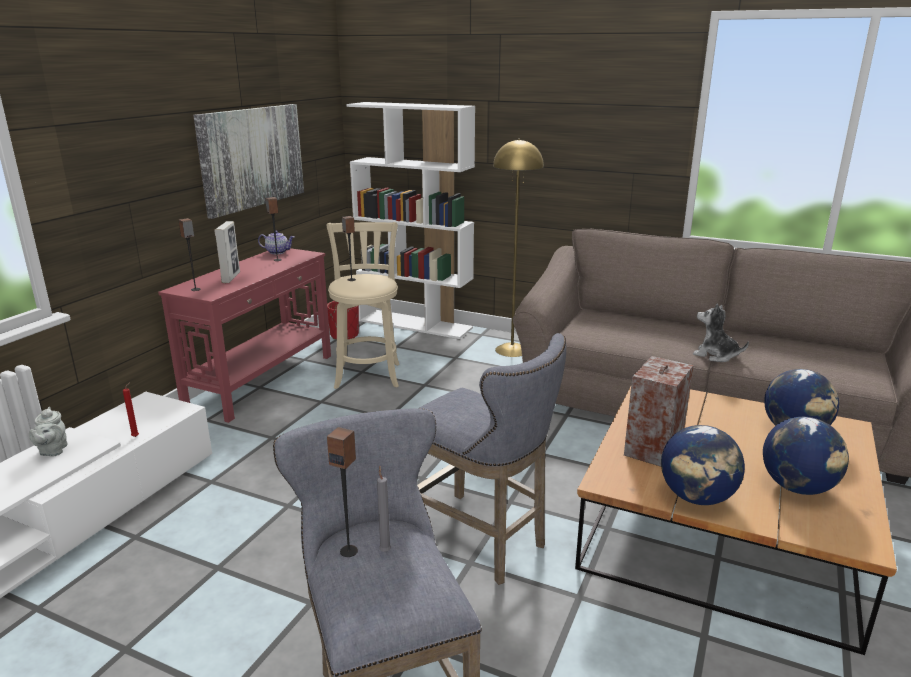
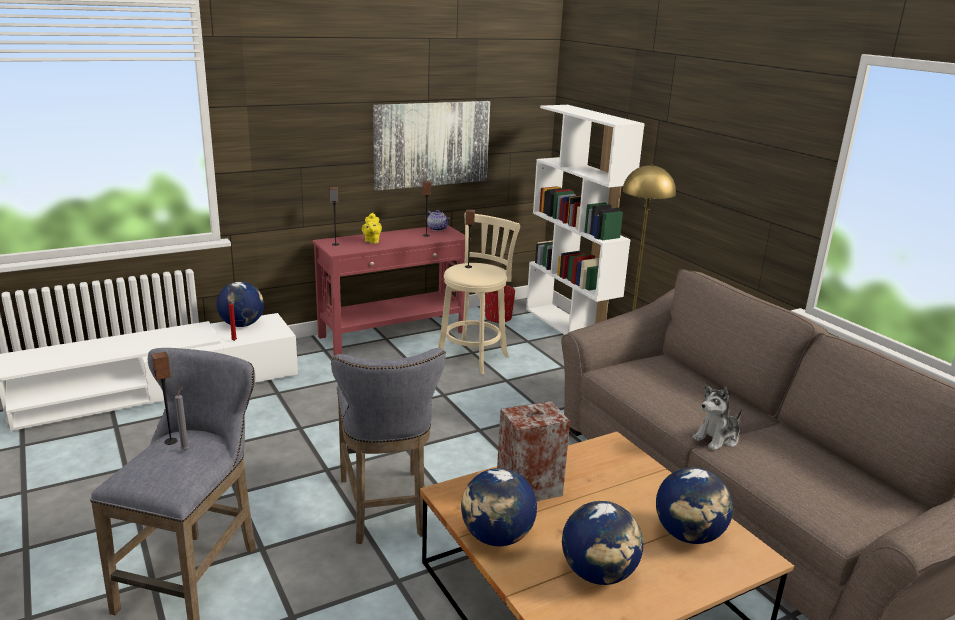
camera: 35 degrees right, 0 degrees up
(52, 451) = (183, 332): grey teapot -> none
(119, 417) = (242, 325): none -> globe
(231, 277) = (372, 241): picture frame -> yellow teapot
(715, 355) = (717, 438): plush toy -> plush toy turned 105 degrees counterclockwise

